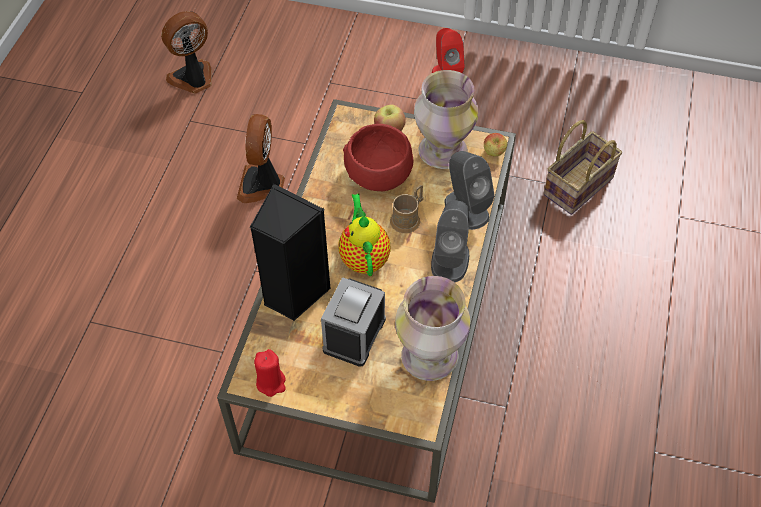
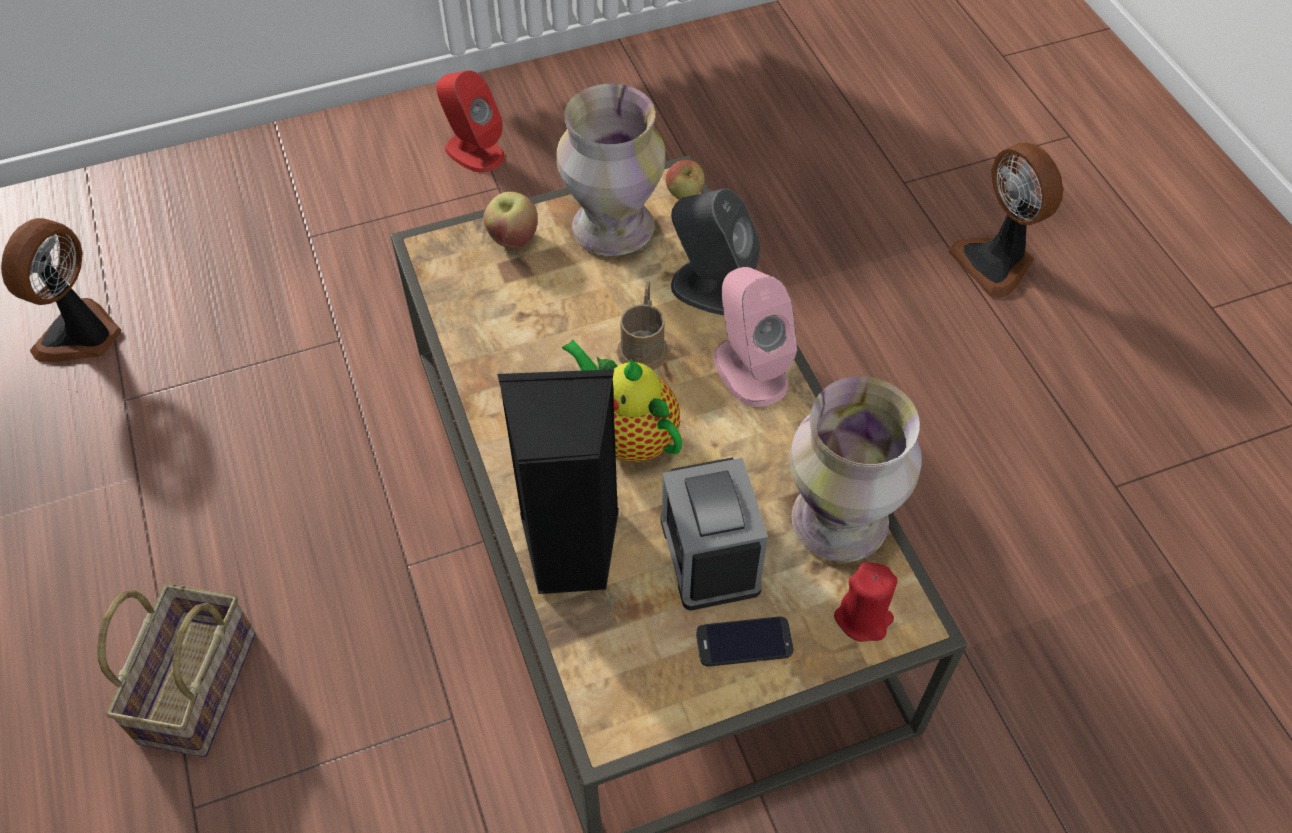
camera: 35 degrees left, 0 degrees up
(262, 184) = (318, 433): fan -> fan (996, 262)
(271, 382) = (649, 705): red candle -> red candle (863, 618)
(336, 382) = (744, 642): none -> phone
(378, 176) = (550, 309): red bowl -> none
(450, 259) = (750, 369): grey speaker -> pink speaker
(578, 184) = (756, 205): basket -> basket (197, 683)

